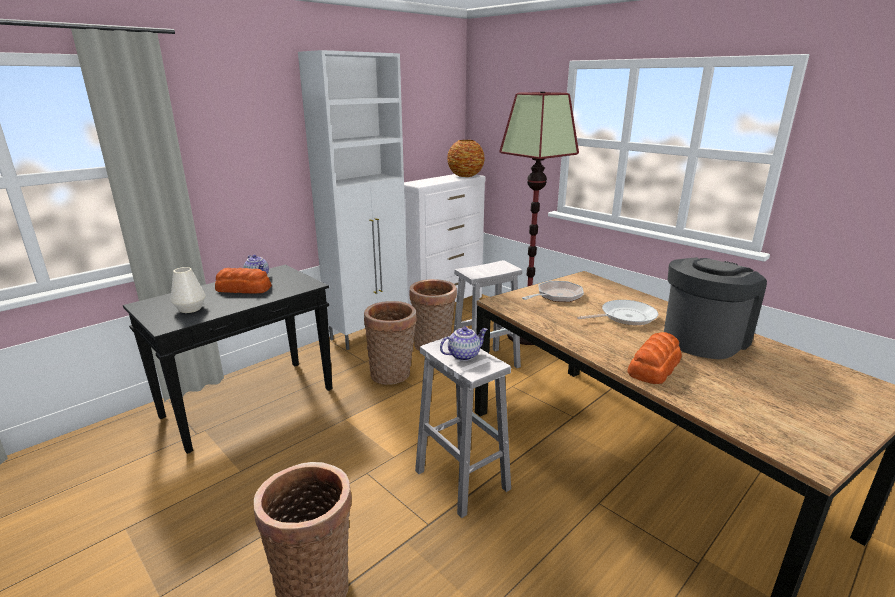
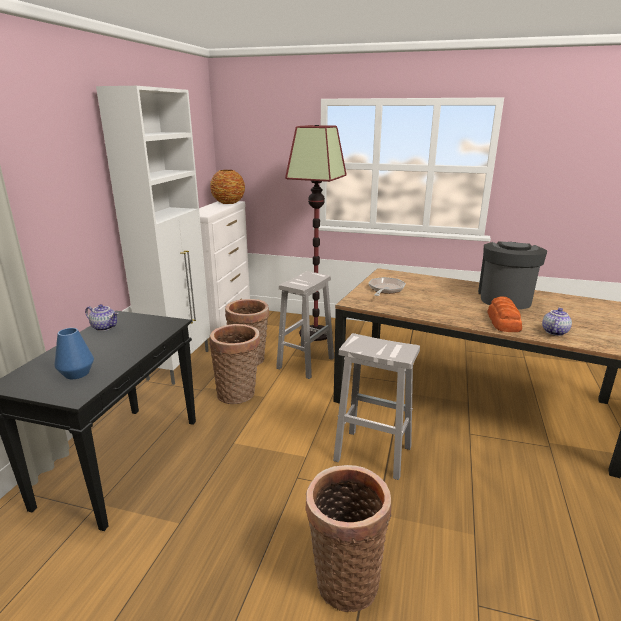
camera: 30 degrees left, 0 degrees up
(190, 309) = (77, 373): white vase -> blue vase
(244, 289) = (108, 341): bread -> none
(463, 355) = (379, 347): teapot -> teapot (554, 332)
(625, 317) = (445, 294): frying pan -> none

